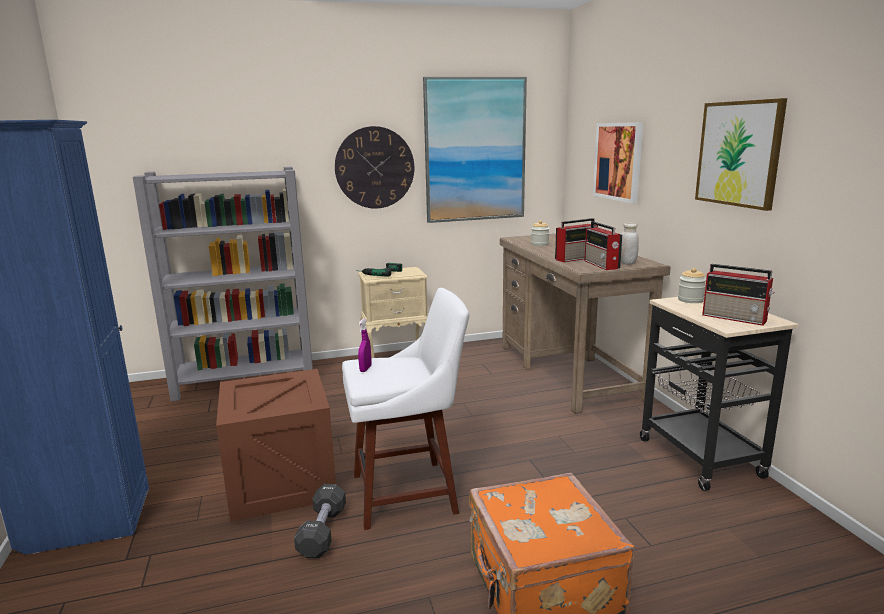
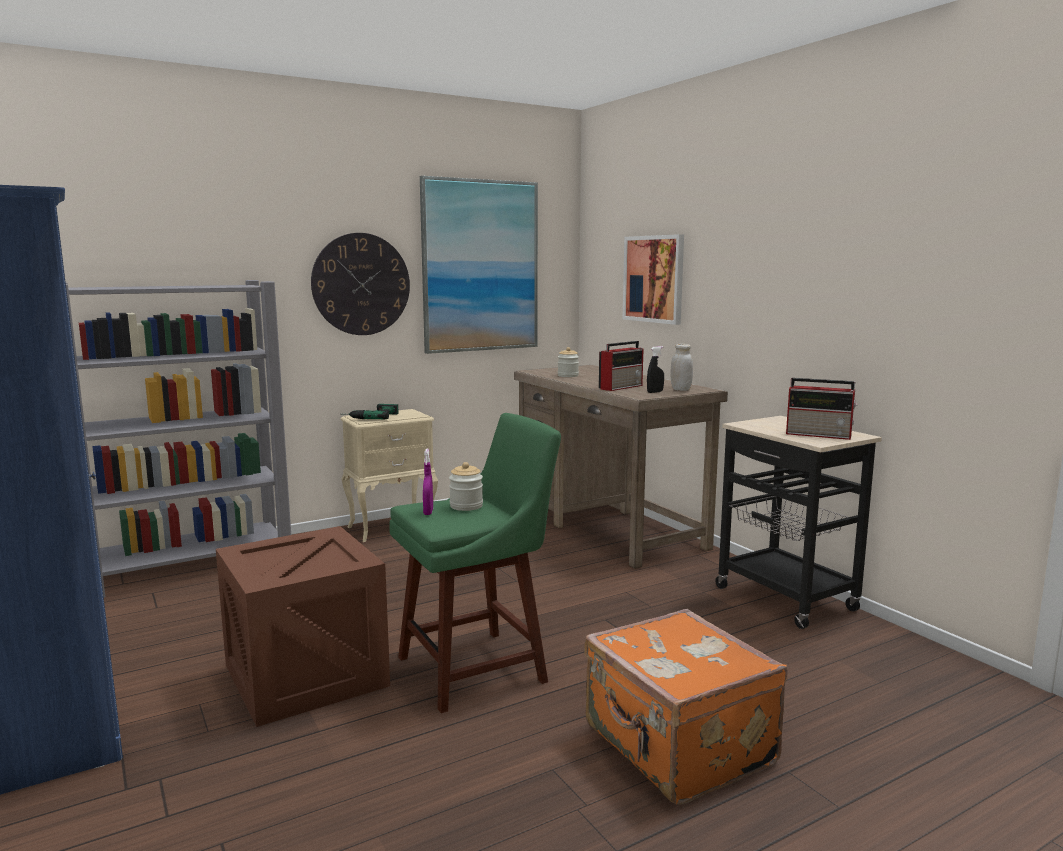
camera: 15 degrees left, 5 degrees down
(322, 532) = (388, 722): black dumbbell -> none
(409, 492) = (478, 667): white stool -> green stool
(601, 265) = (655, 392): radio -> black spray bottle
(690, 300) = (764, 422): jar -> jar (466, 506)
(739, 153) = (802, 264): picture -> none

